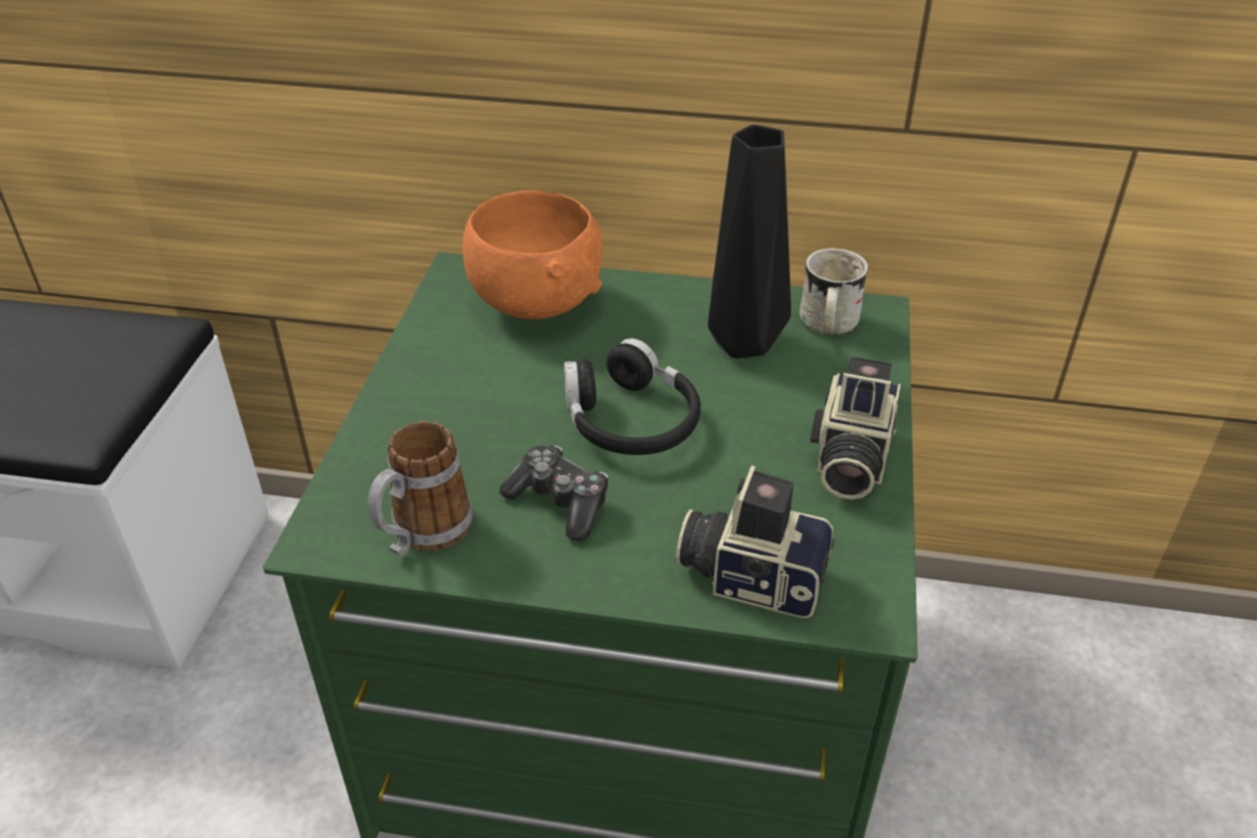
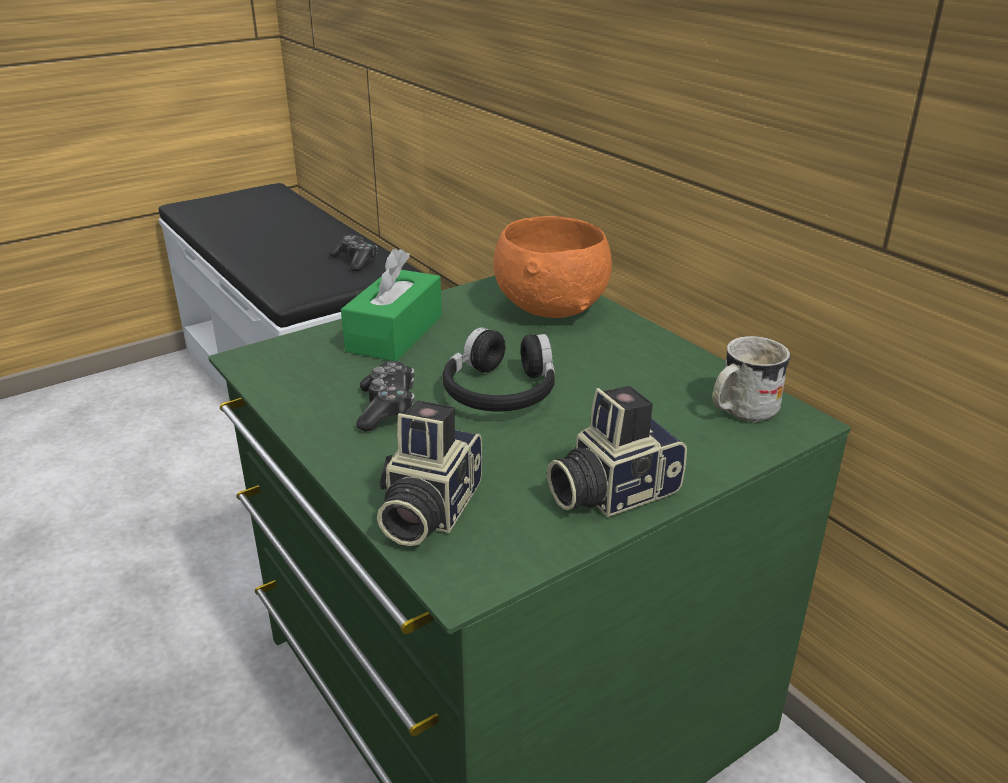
camera: 45 degrees right, 10 degrees down
(91, 344) = (355, 260): none -> game controller
(422, 535) = (294, 382): mug -> none
(430, 416) = (395, 333): none -> green tissue box
(747, 344) = (656, 391): black vase -> none
(752, 575) = (426, 510): camera -> camera turned 135 degrees counterclockwise

